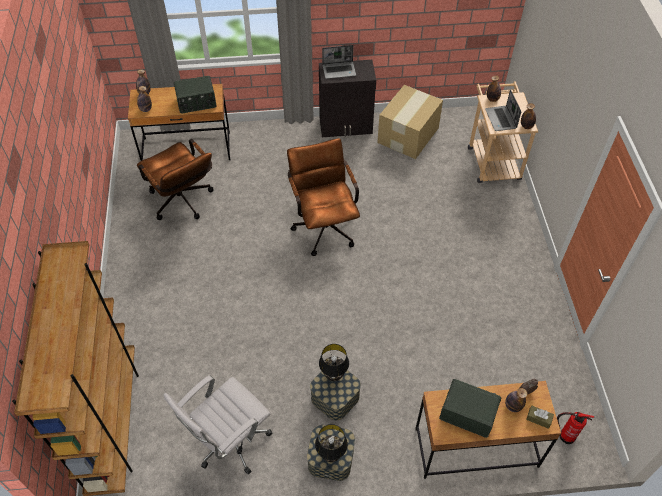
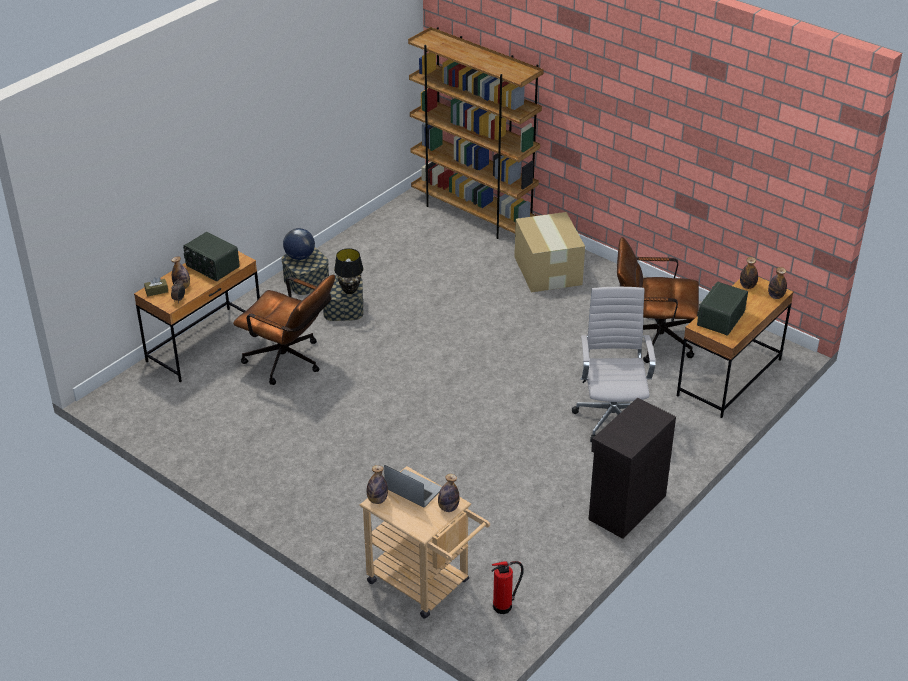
camera: 135 degrees right, 15 degrees down
(229, 443) = (385, 248): white office chair -> white office chair (611, 417)
(324, 225) = (509, 403): brown office chair -> brown office chair (289, 362)
(331, 455) = (299, 257): black table lamp -> globe
(339, 70) = (642, 422): laptop -> none
(407, 135) = (549, 545): cardboard box -> cardboard box (548, 270)
(468, 413) = (212, 267): radio -> radio turned 60 degrees clockwise
(565, 435) = (138, 391): fire extinguisher -> fire extinguisher (504, 606)

